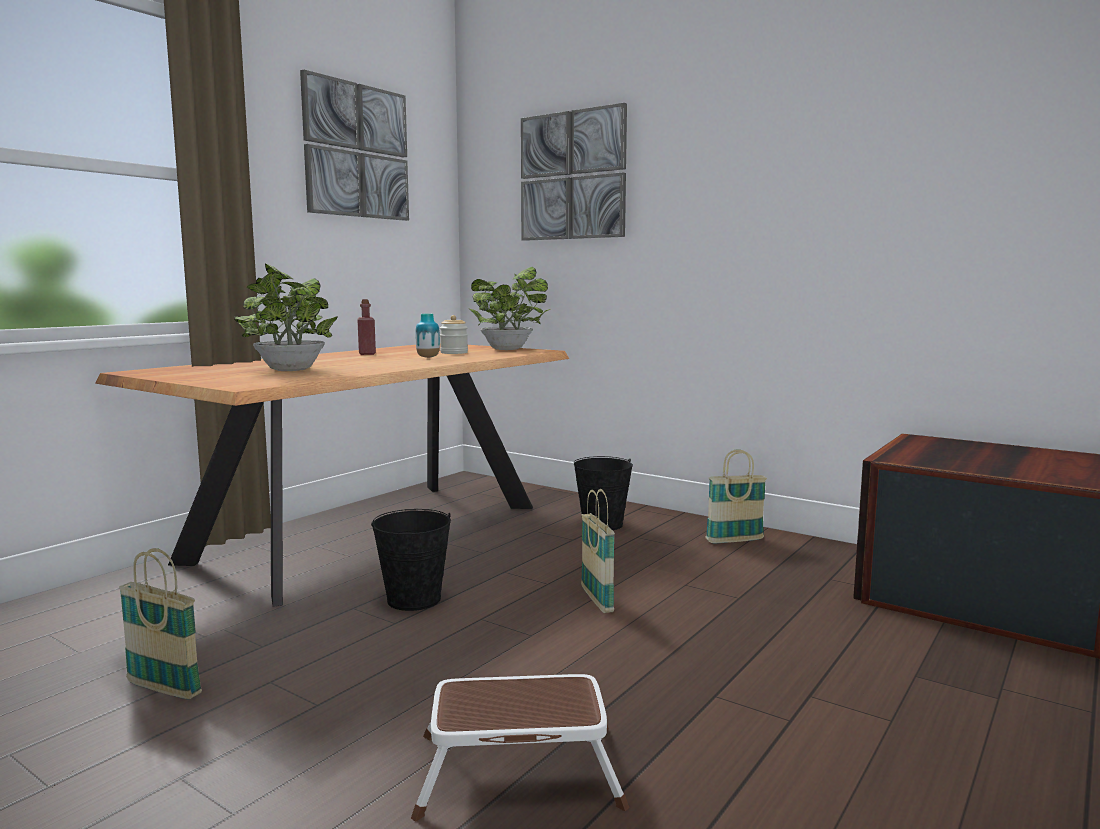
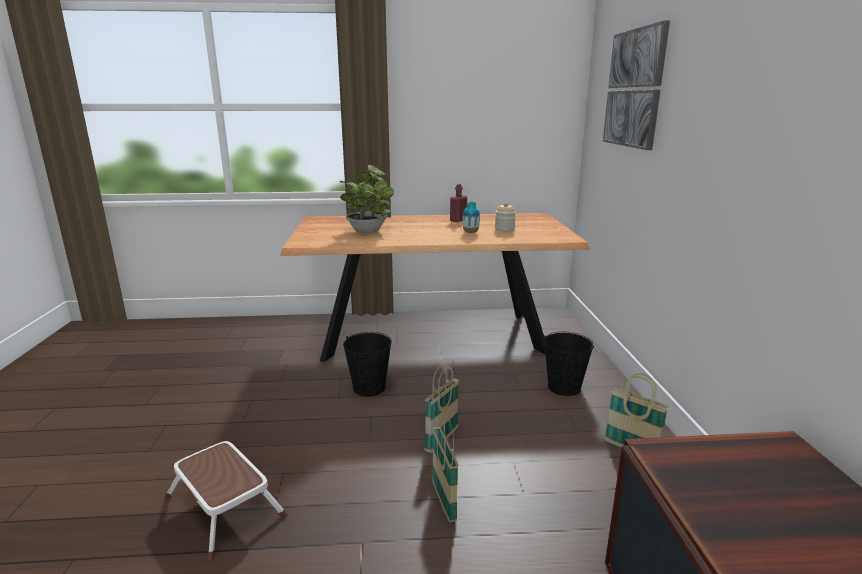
camera: 50 degrees right, 10 degrees up
(164, 689) = (226, 383): basket -> basket (444, 502)
(356, 151) = (484, 75): picture -> none
(510, 349) = (555, 232): potted plant -> none

